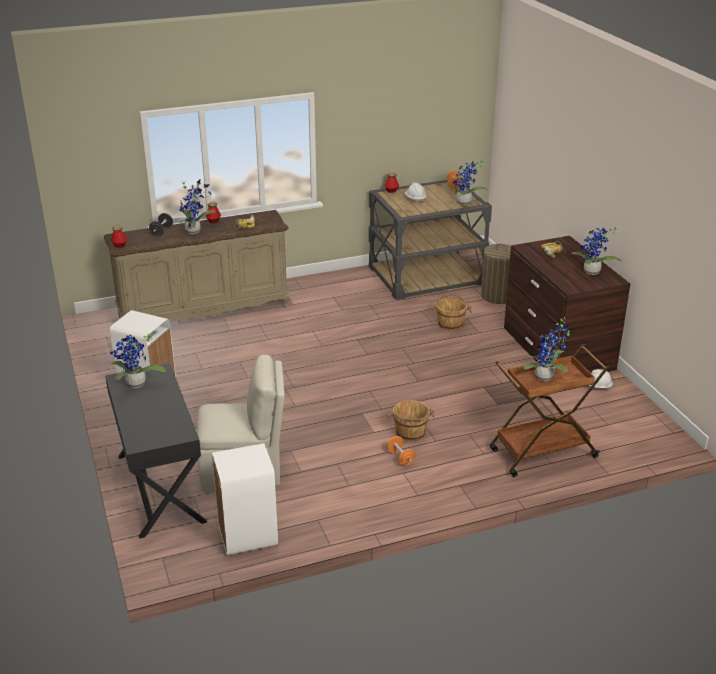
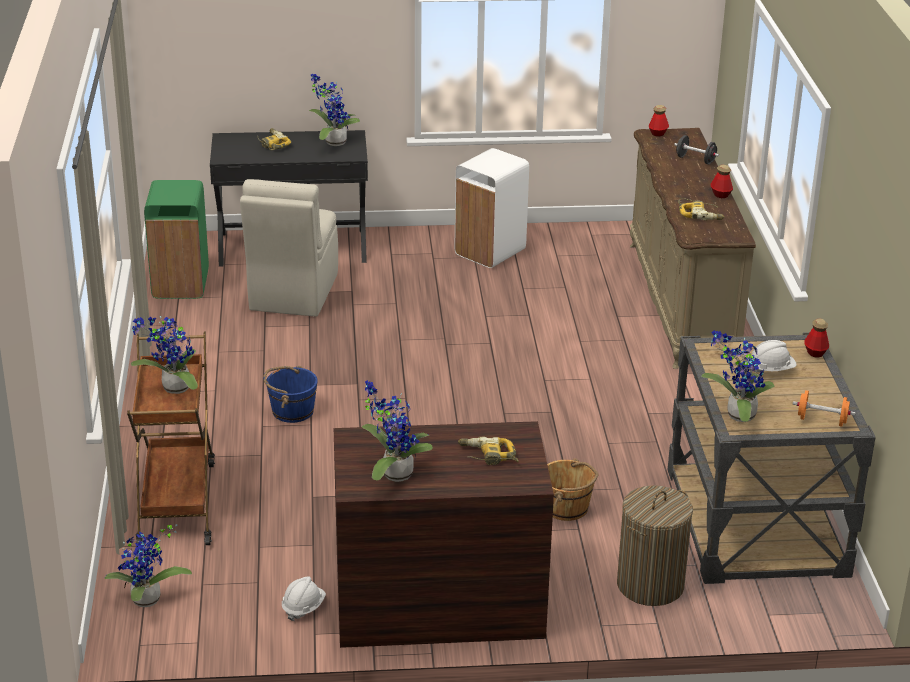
camera: 105 degrees right, 0 degrees up
(146, 415) = (272, 144): none -> power drill
(195, 231) = (690, 180): potted plant -> potted plant (147, 602)
(247, 535) = (181, 284): white trash can -> green trash can
(400, 458) = (245, 394): orange dumbbell -> none
(410, 432) = (292, 411): brown bucket -> blue bucket

